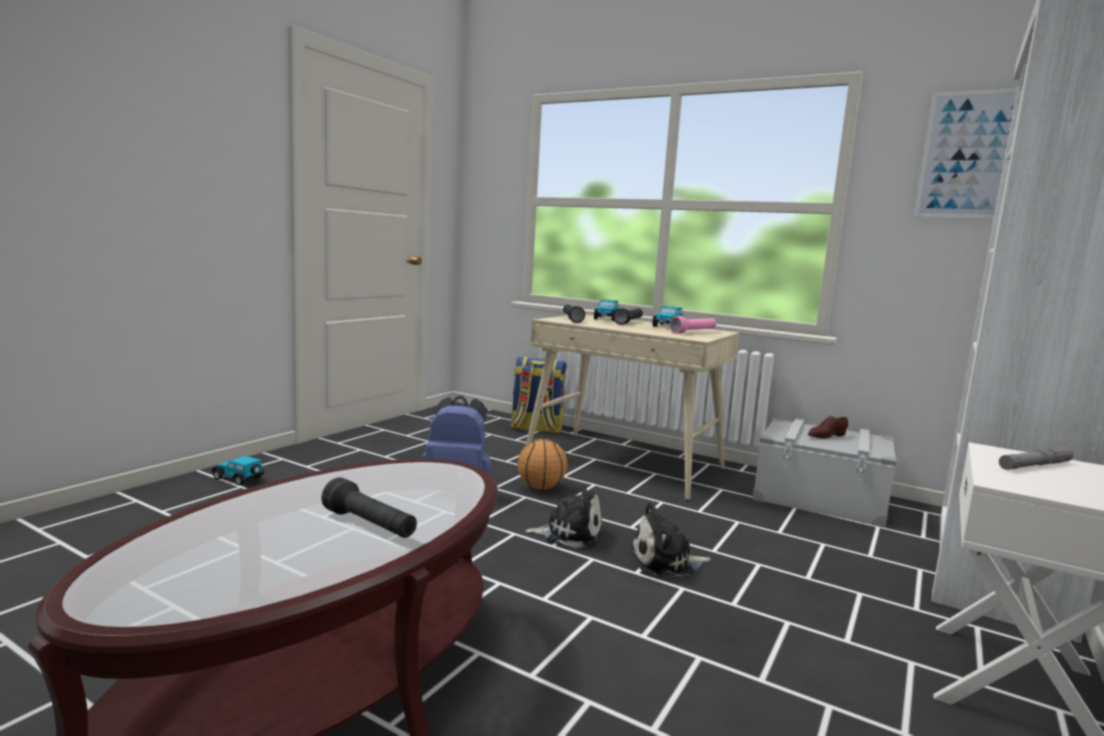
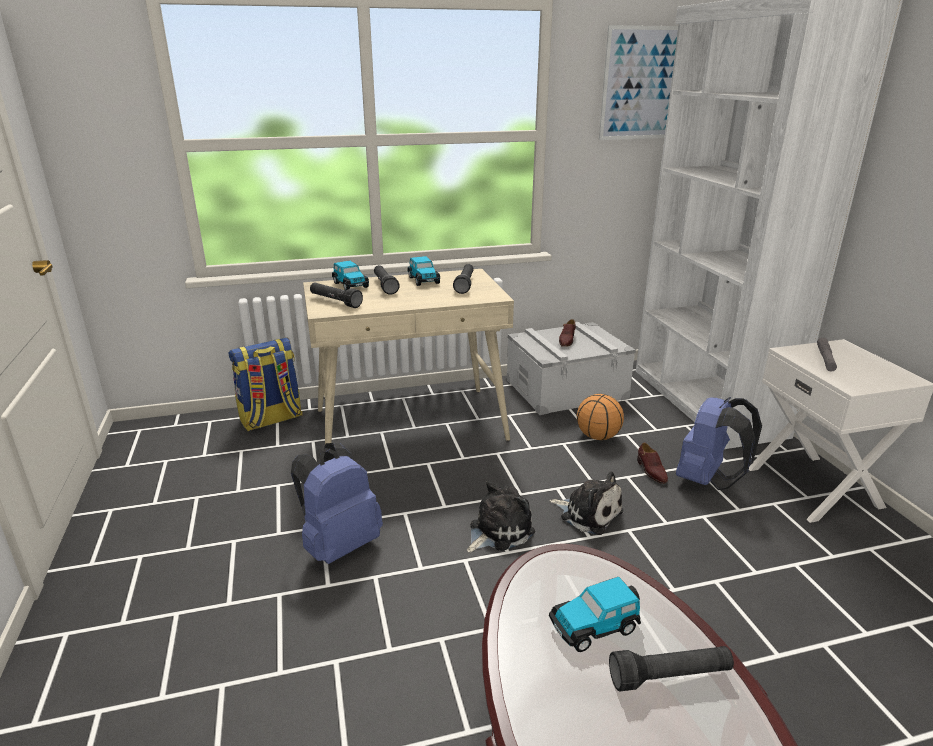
camera: 45 degrees left, 15 degrees up
(238, 478) = (70, 703): toy car -> toy car (595, 626)
(541, 488) = (399, 493): basketball -> basketball (598, 436)
(666, 562) = (588, 513): plush toy -> plush toy turned 90 degrees counterclockwise
(693, 332) = (465, 284): pink flashlight -> black flashlight
(795, 573) = (651, 471): none -> brown shoe
(854, 607) = (707, 480): none -> blue backpack

